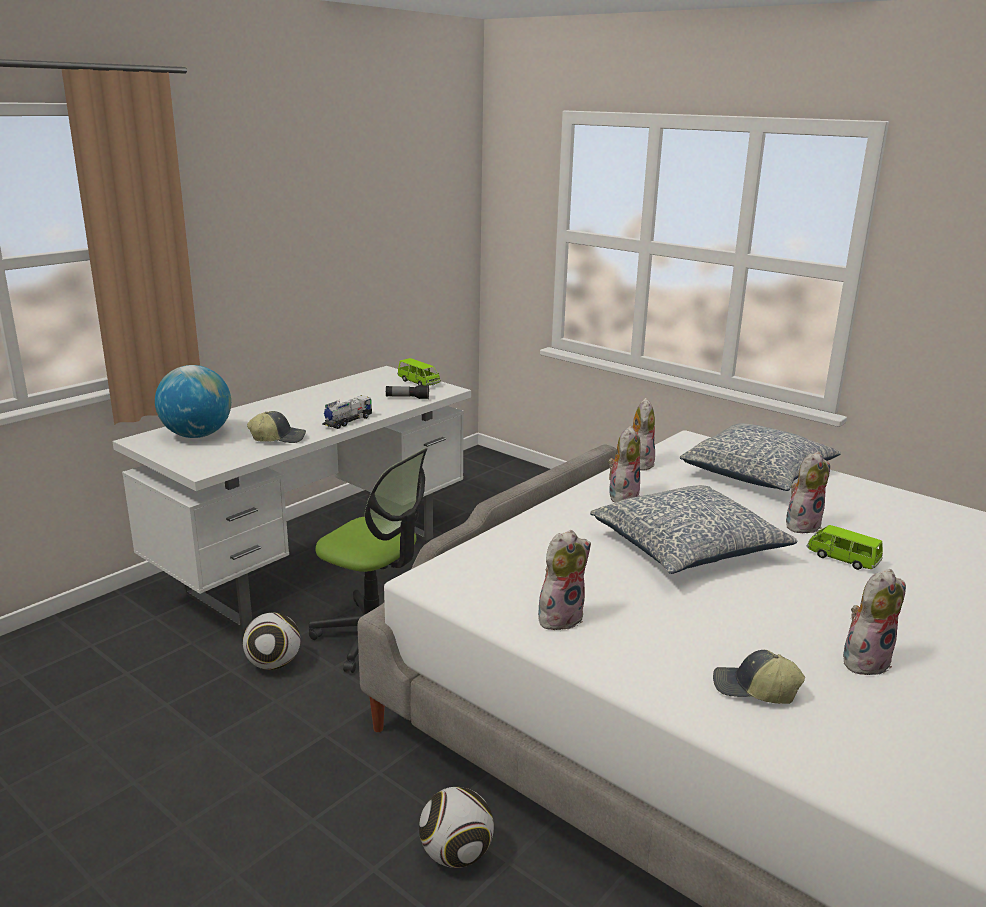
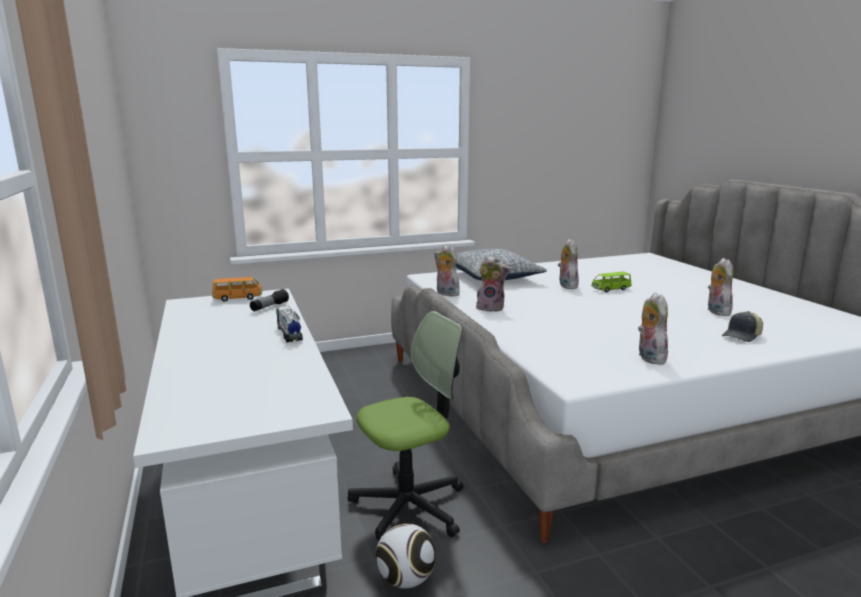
camera: 60 degrees left, 5 degrees down
(197, 435) = (210, 401): globe -> none
(278, 438) = (286, 365): cap -> none
(418, 382) = (238, 298): green toy car -> orange toy car
(455, 855) = (701, 542): football -> none
(622, 496) = (491, 308): plush toy -> plush toy turned 135 degrees clockwise
(687, 549) = (578, 311): pillow -> none

